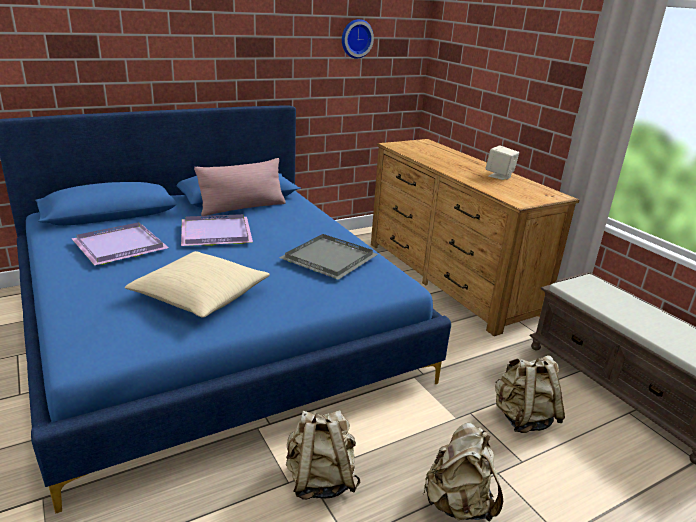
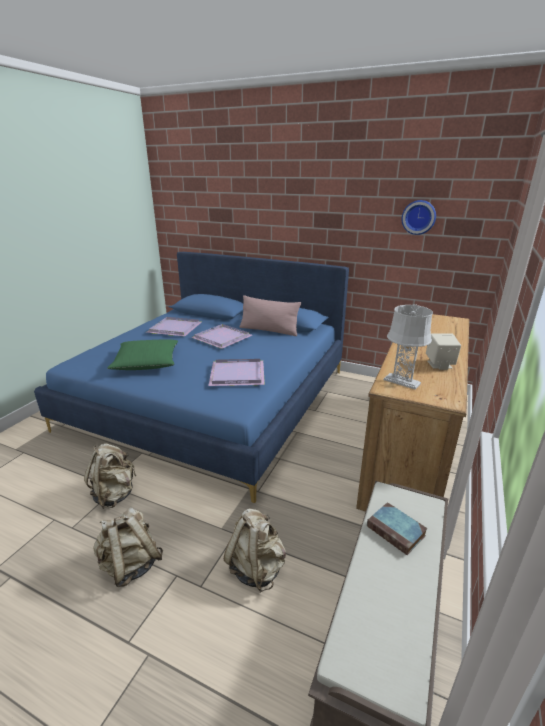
camera: 55 degrees right, 0 degrees up
(200, 296) = (147, 363): beige pillow -> green pillow
(331, 259) = (238, 375): grey tray -> purple tray
(514, 195) = (402, 382): none -> grey table lamp
(611, 302) = (397, 531): none -> book

